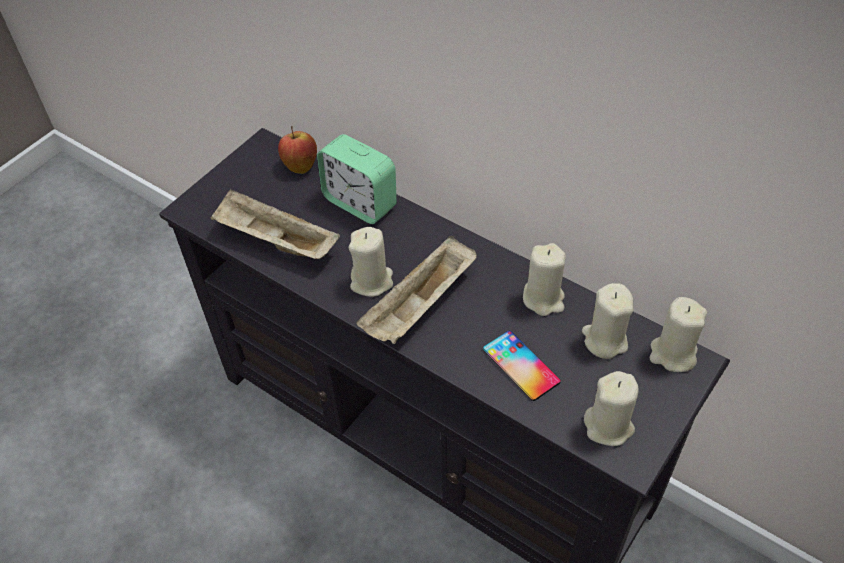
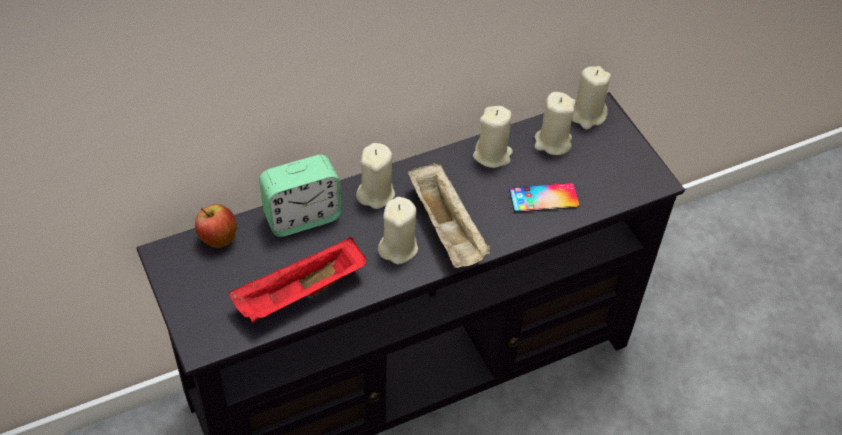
camera: 65 degrees left, 0 degrees up
(275, 241) = (300, 295): beige tray -> red tray
(609, 426) = (623, 178): beige candle -> beige candle (375, 194)

